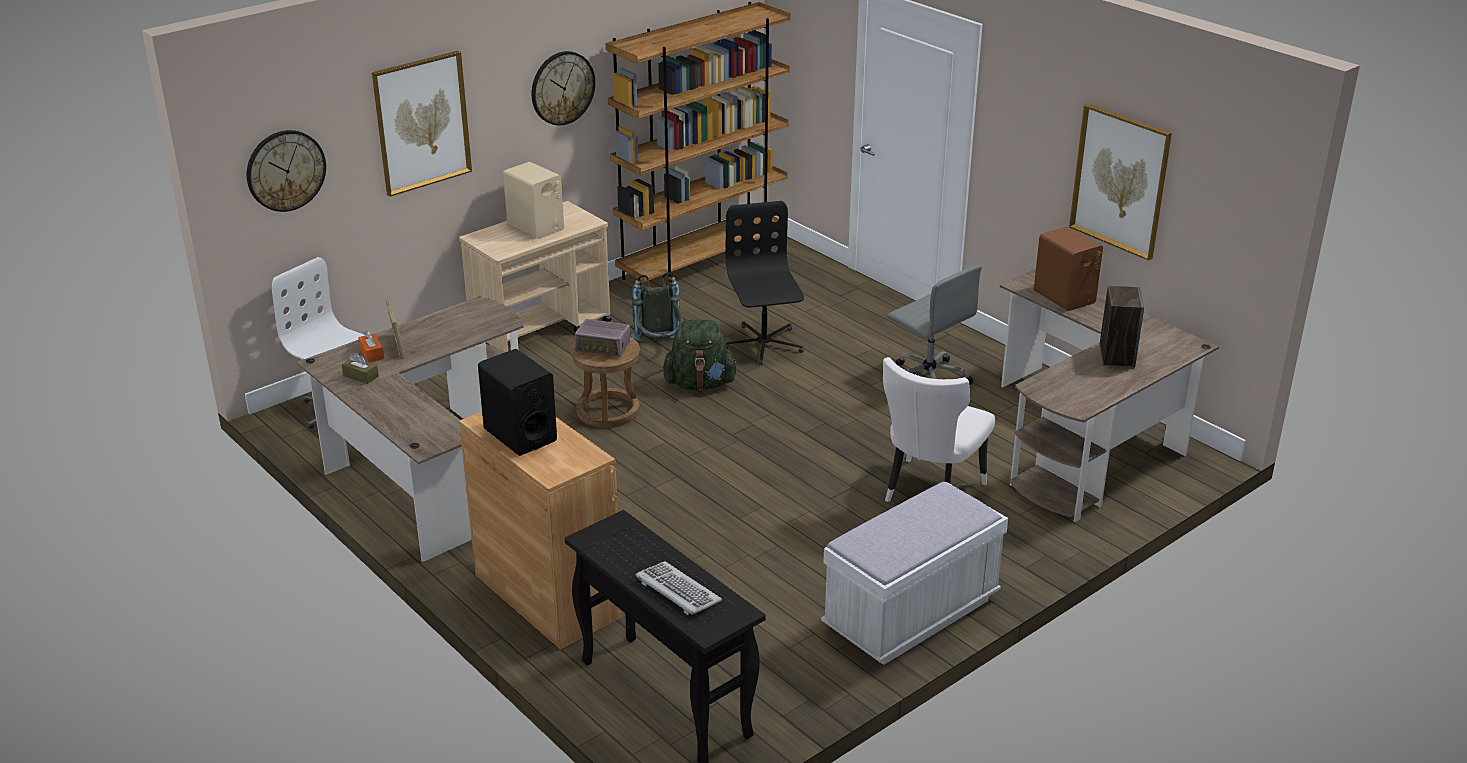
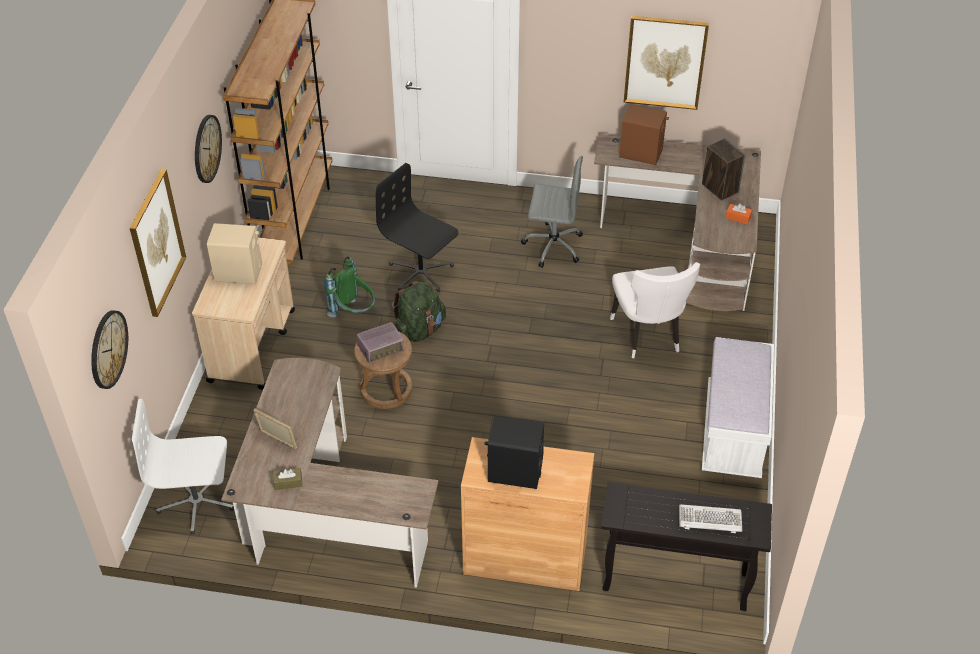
camera: 40 degrees left, 15 degrees up
(372, 354) = (268, 458): orange tissue box -> orange tissue box (738, 217)
(659, 346) = (354, 313): grey backpack -> green backpack

